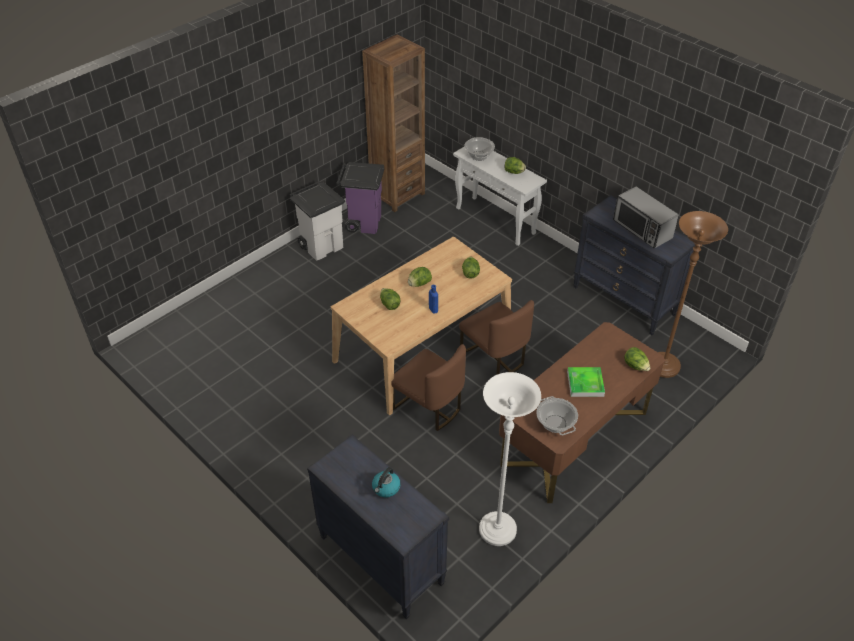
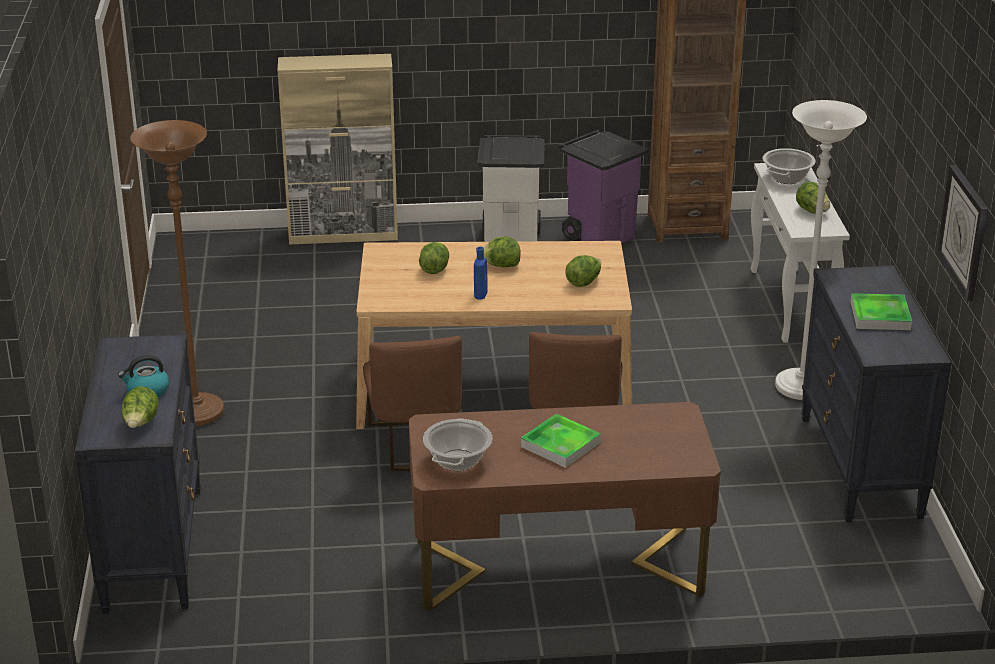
camera: 40 degrees right, 15 degrees down
(228, 289) = (344, 234): none -> beige cabinet
(497, 530) = (322, 598): white floor lamp -> white floor lamp (801, 387)
(635, 366) = (661, 461): lettuce -> lettuce (141, 424)
(642, 229) = (880, 316): microwave -> tray
(663, 366) = (811, 562): brown floor lamp -> brown floor lamp (197, 413)
(702, 177) = (964, 232): none -> wall clock

